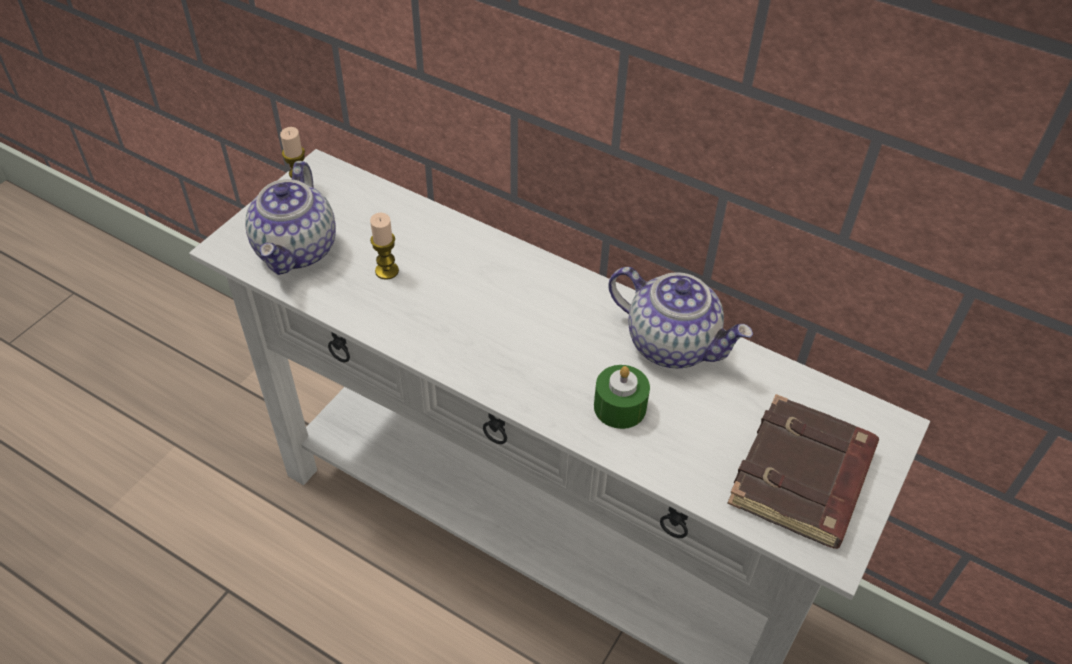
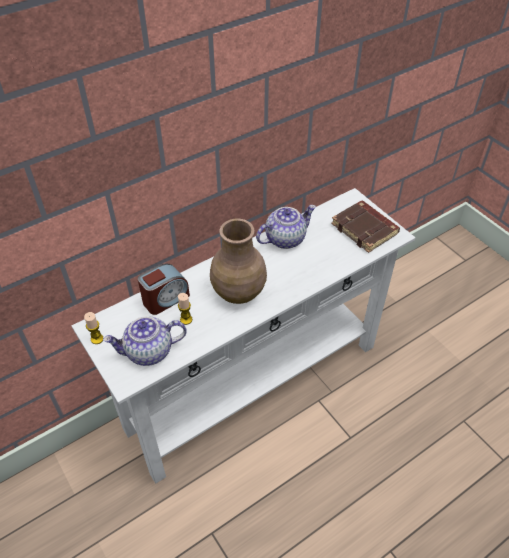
camera: 65 degrees left, 0 degrees up
(297, 250) = (148, 352): teapot -> teapot turned 135 degrees clockwise
(419, 230) = (165, 299): none -> alarm clock
(486, 320) = (239, 292): none -> brown vase
(620, 407) = (309, 266): green candle -> none

